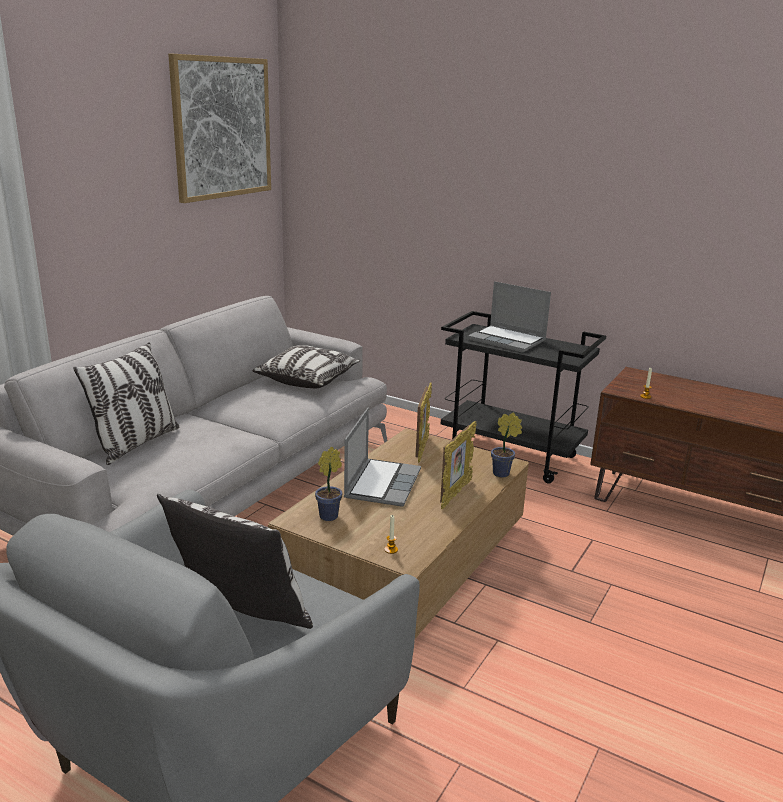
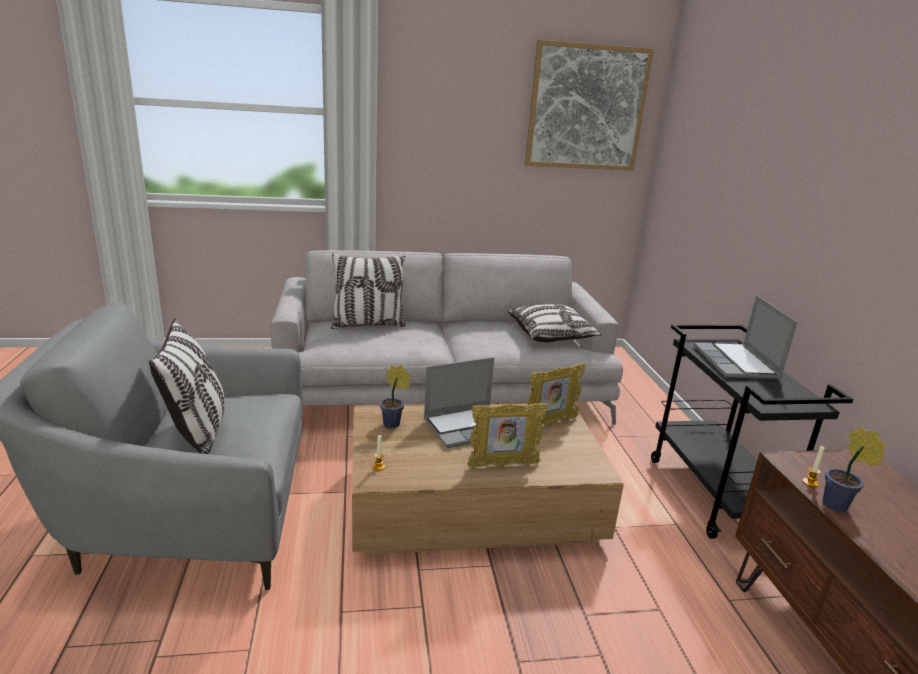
camera: 50 degrees right, 0 degrees up
(503, 474) = (577, 476): potted plant -> potted plant (838, 507)

